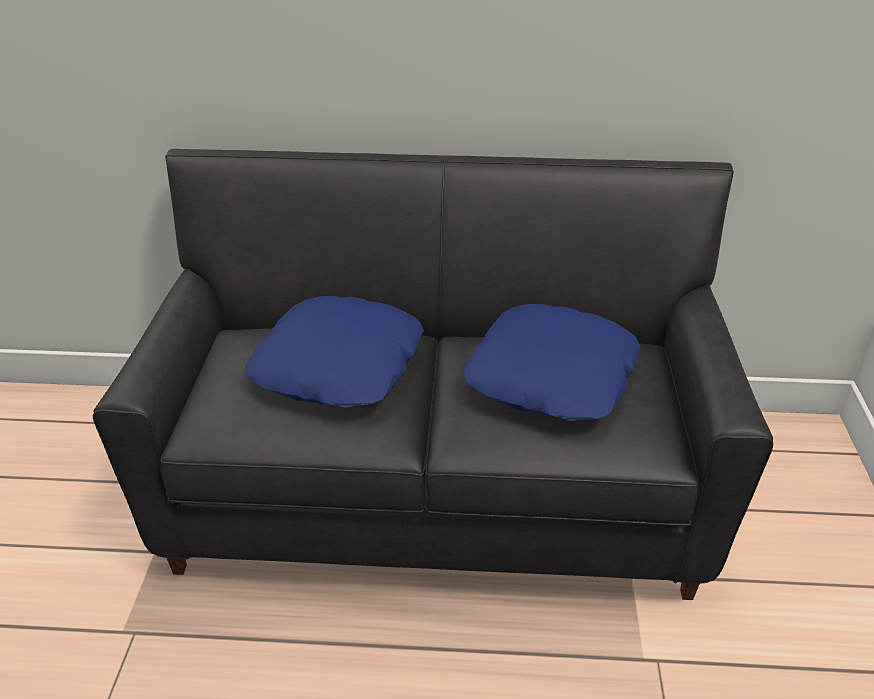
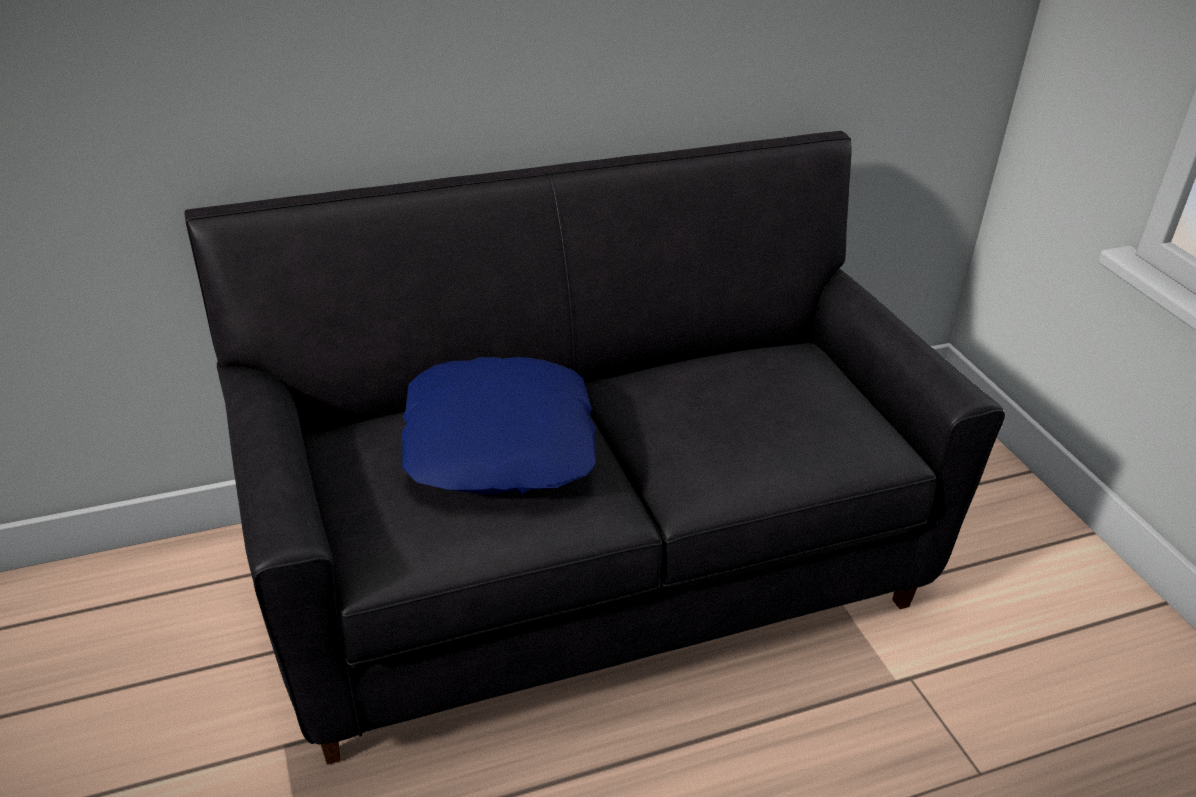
camera: 25 degrees left, 0 degrees up
(553, 376) = (742, 399): blue pillow -> none

